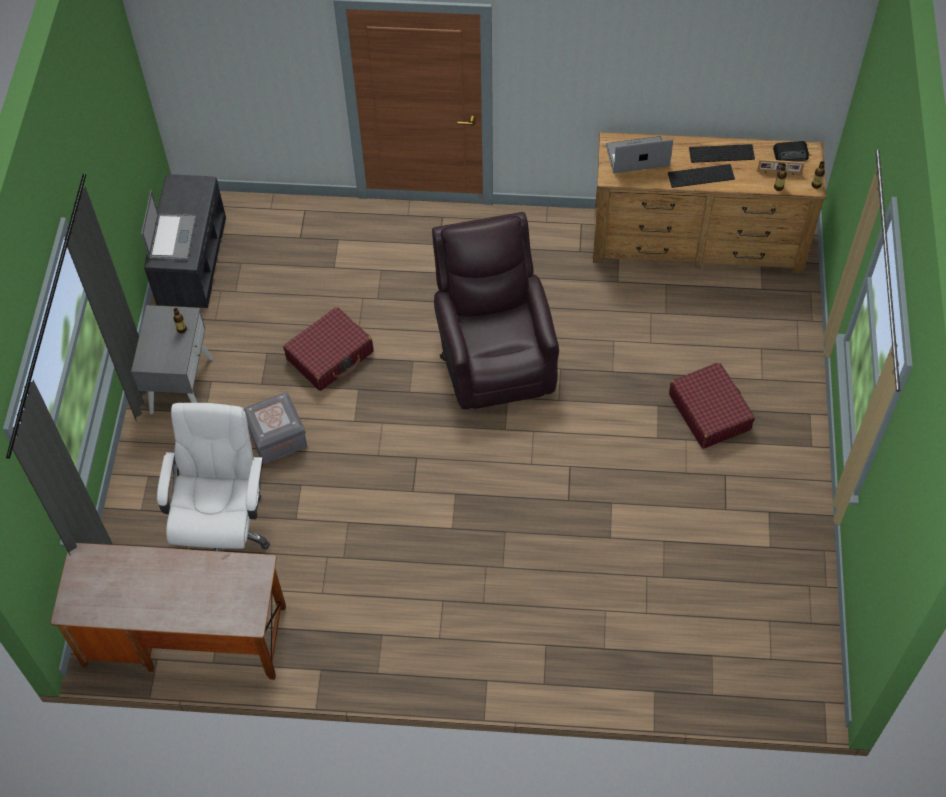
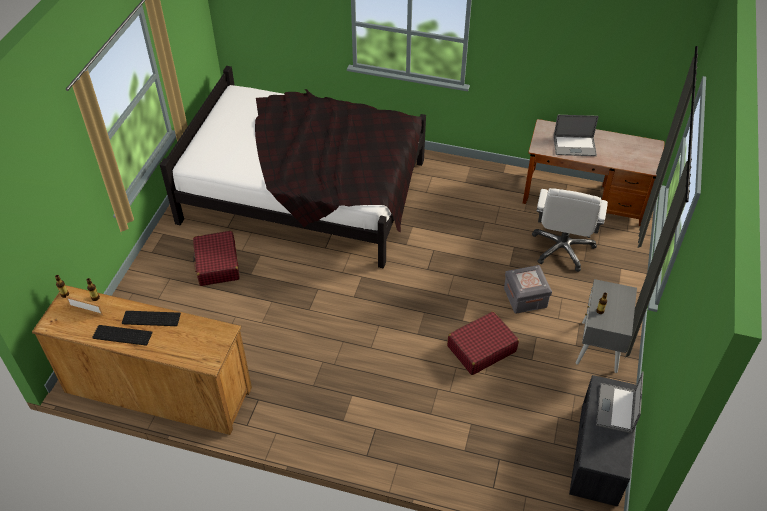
camera: 170 degrees left, 10 degrees down
(494, 351) = (354, 330): brown armchair -> none
(635, 566) = (305, 191): none -> black bed
(637, 156) = (194, 346): laptop -> laptop (574, 146)
(791, 154) = (65, 324): radio -> none

